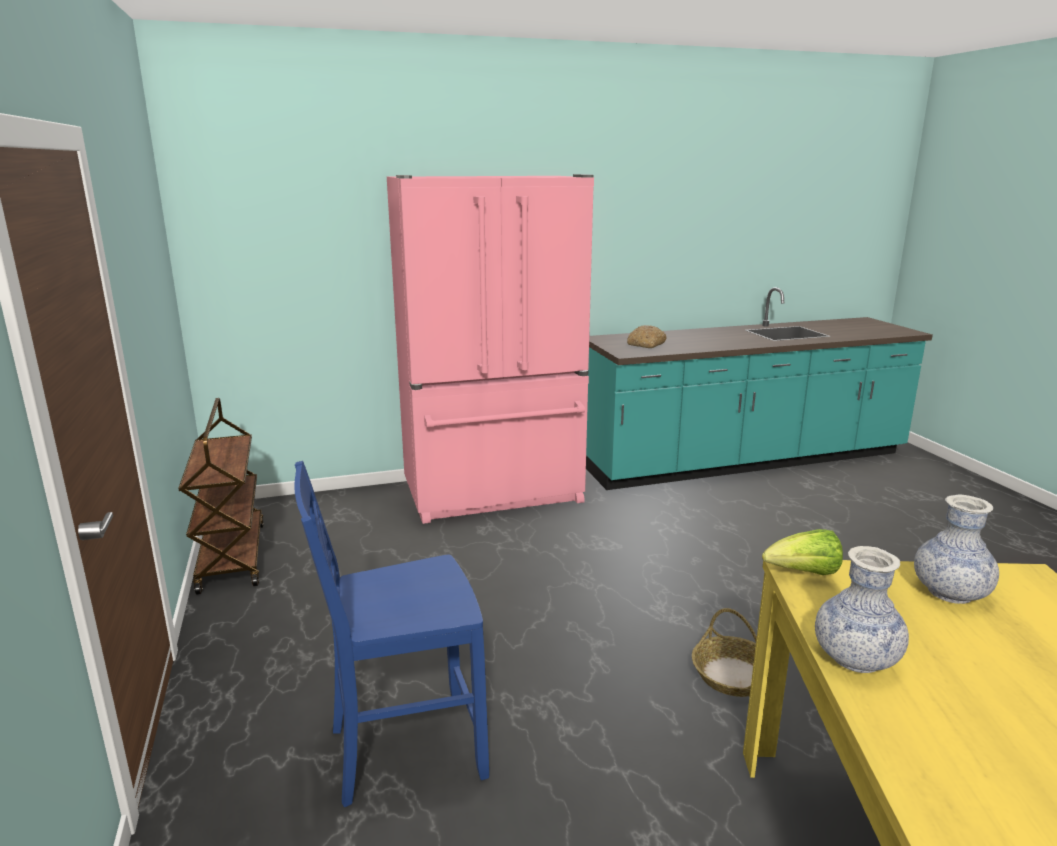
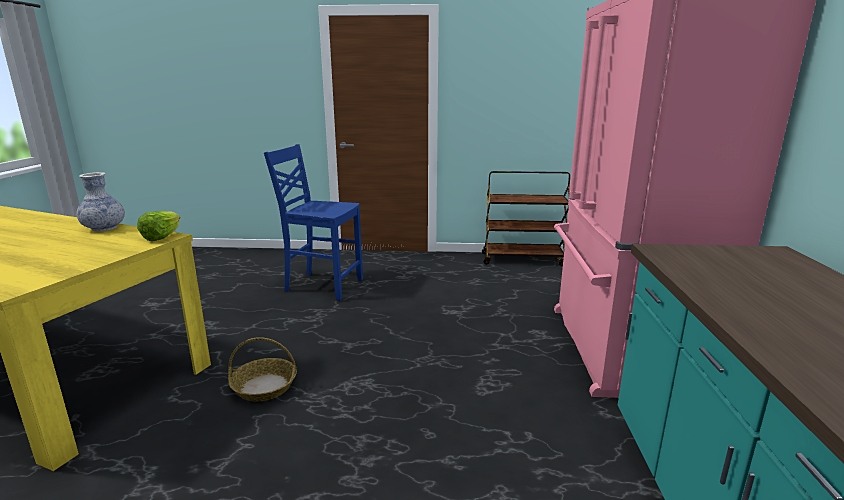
camera: 110 degrees right, 0 degrees up
(403, 750) = (322, 285): blue chair -> blue chair turned 75 degrees counterclockwise
(646, 344) = (740, 272): bread -> none
(950, 593) = (72, 260): vase -> none

